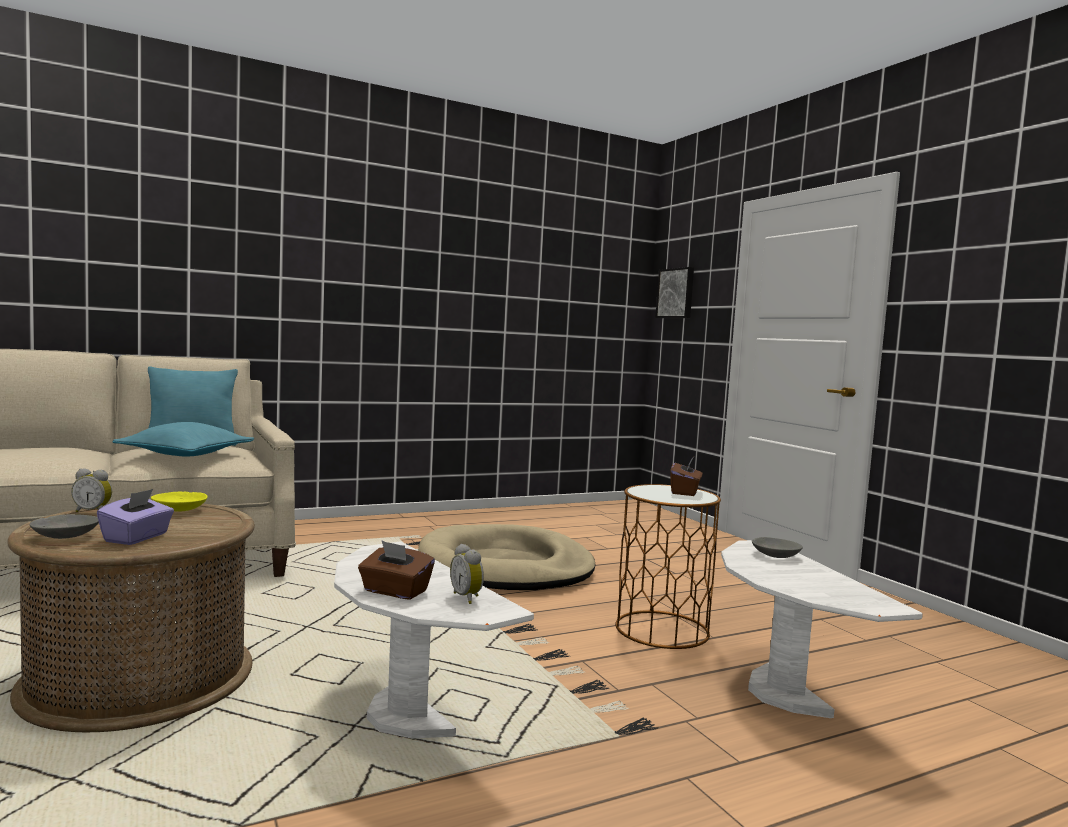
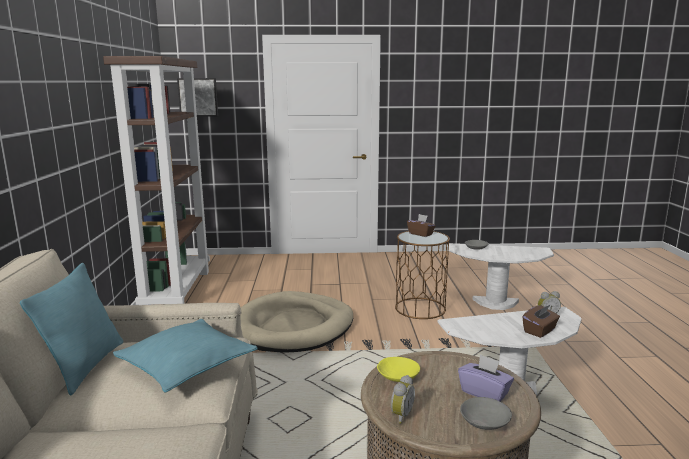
camera: 65 degrees left, 10 degrees up
(538, 513) = (177, 291): none -> brown bookcase

